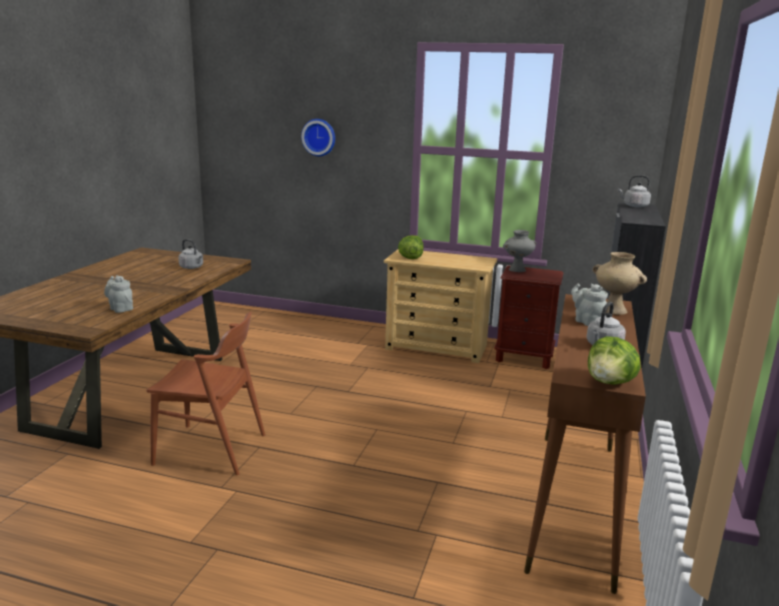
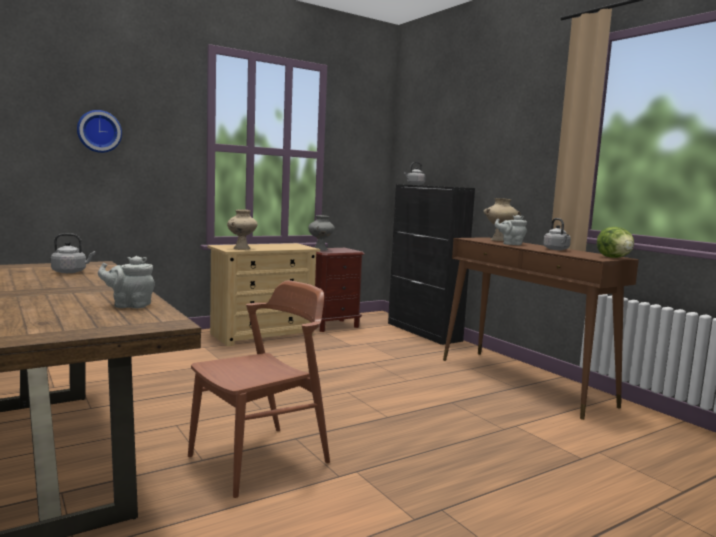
camera: 50 degrees left, 10 degrees down
(410, 258) = (241, 248): lettuce -> beige vase

